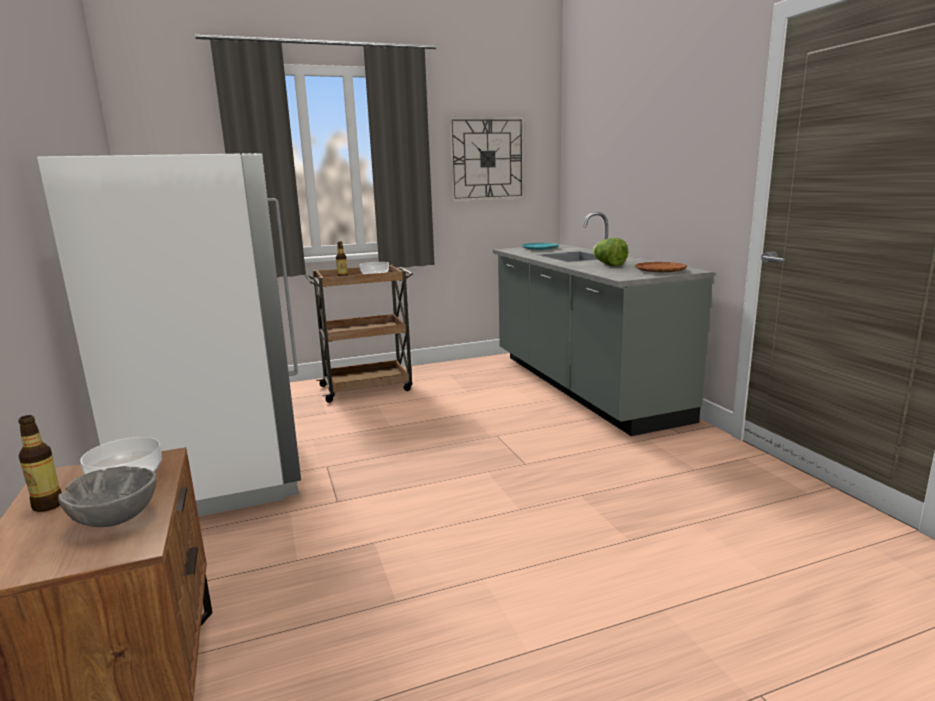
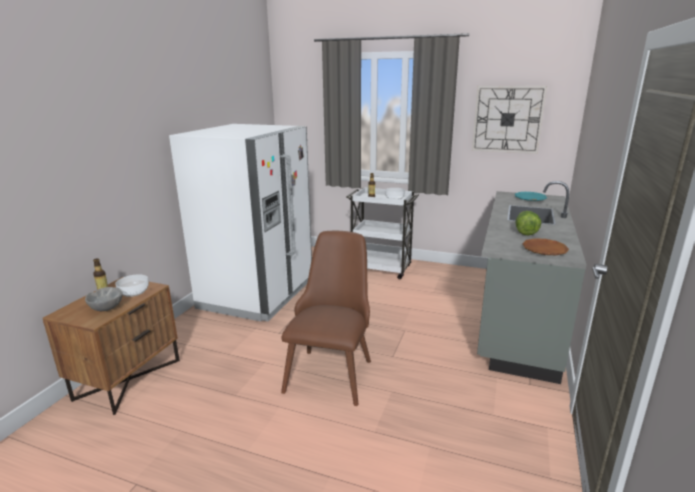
camera: 40 degrees right, 5 degrees up
(367, 388) = (381, 269): brown cart -> white cart
(479, 505) = (332, 368): none -> brown chair

